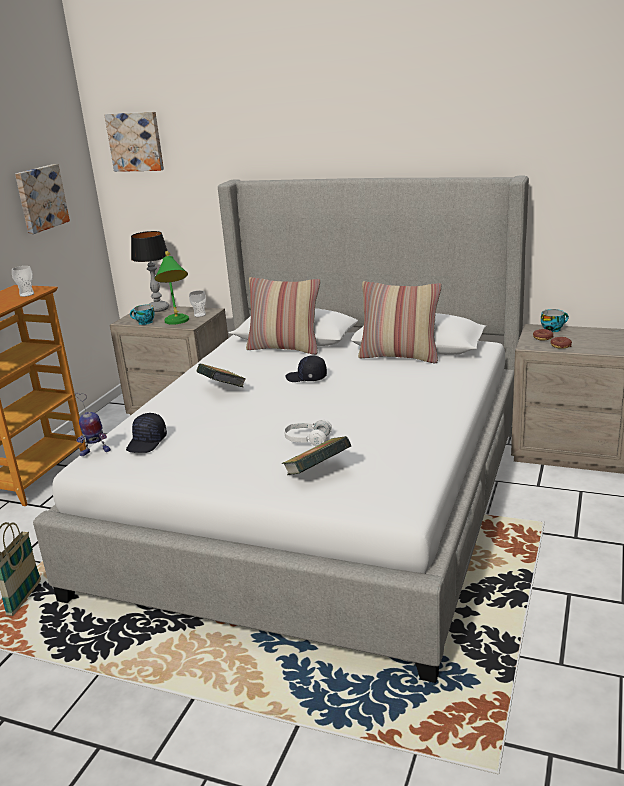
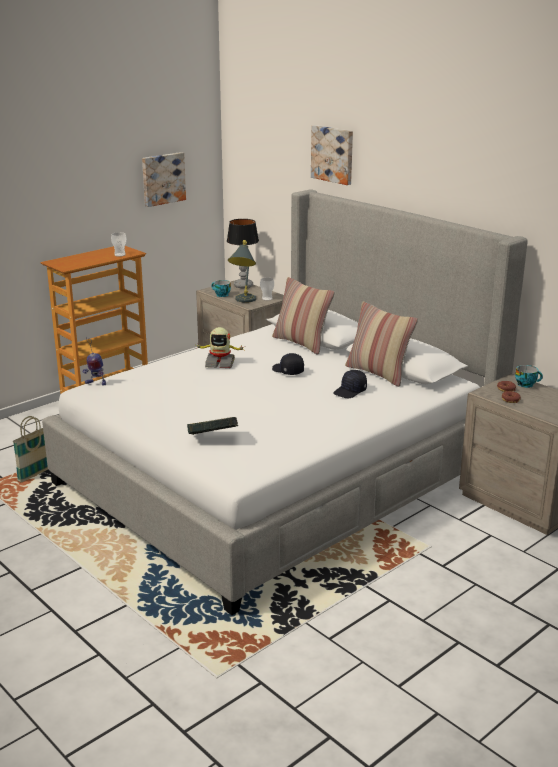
camera: 25 degrees right, 0 degrees up
(136, 141) = (252, 142): picture -> picture (333, 154)
(147, 442) = (131, 386): black cap -> black cap (350, 391)
(177, 323) = (243, 301): green table lamp -> grey table lamp
(222, 390) = (220, 363): book -> toy robot
(307, 440) = (233, 416): white headphones -> none

